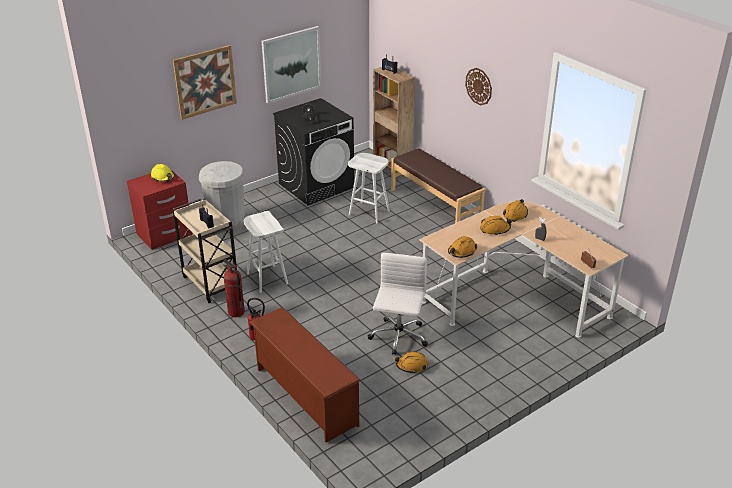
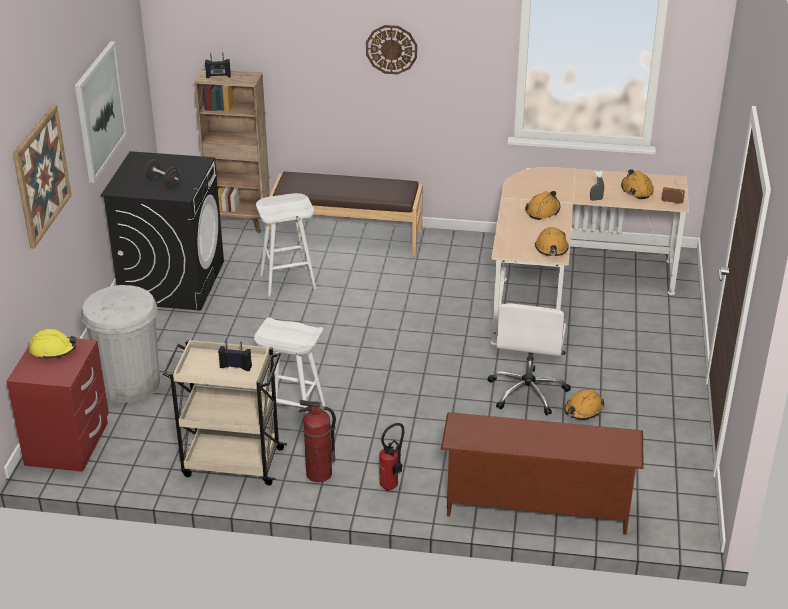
camera: 45 degrees left, 0 degrees up
(398, 337) = (528, 391): white office chair -> white office chair turned 135 degrees counterclockwise
(515, 214) = (536, 187): orange hard hat -> orange hard hat (636, 190)

